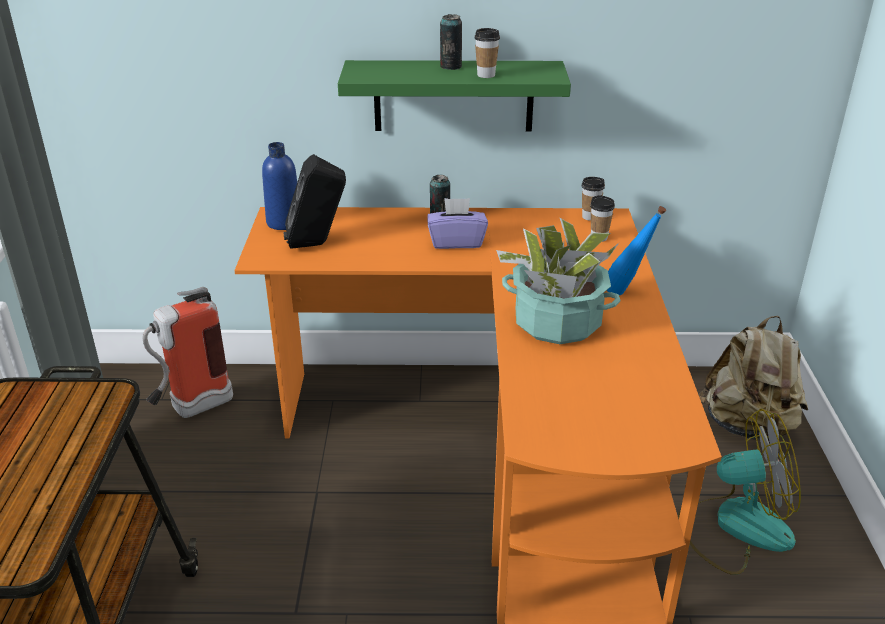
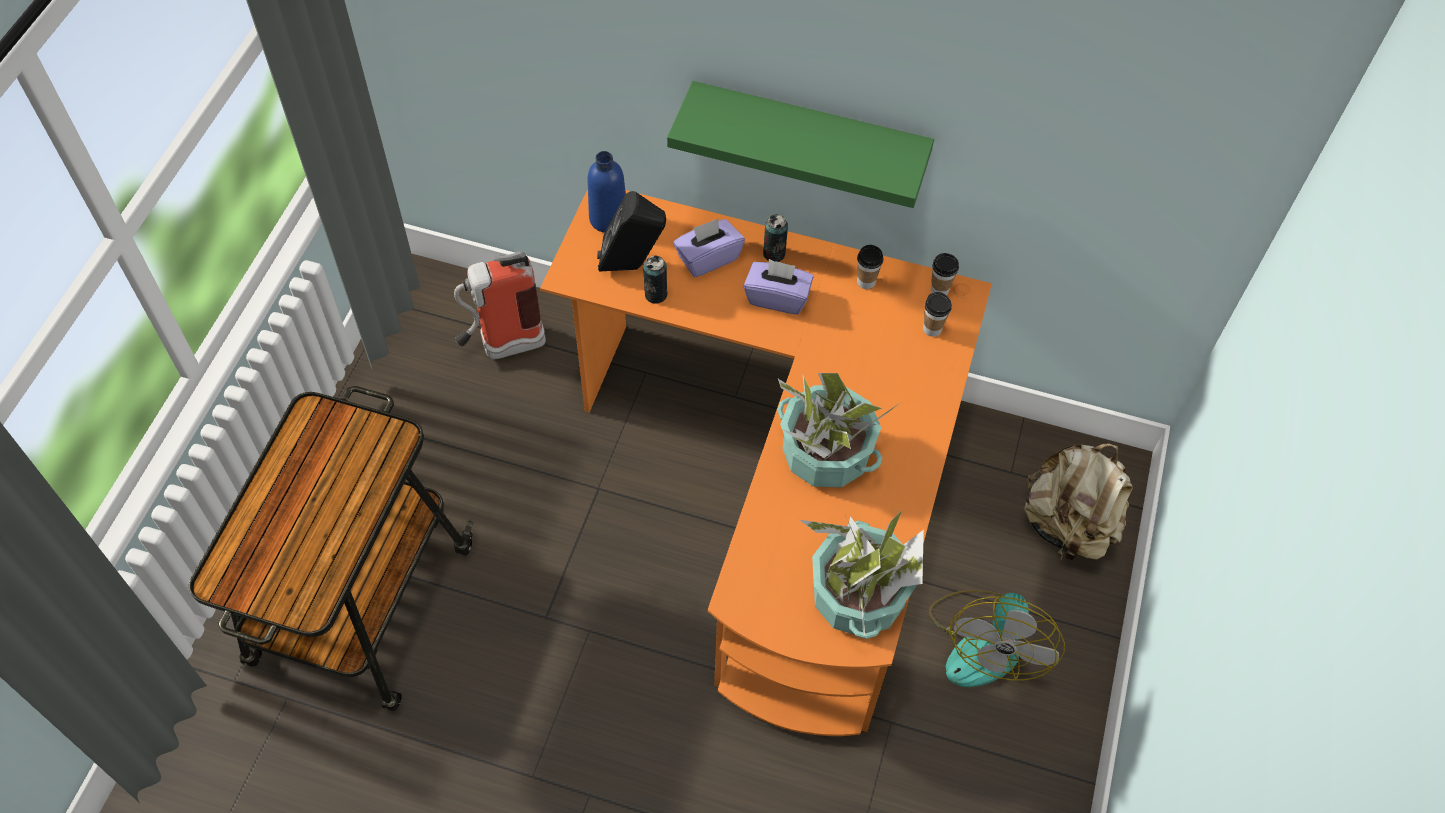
camera: 15 degrees right, 25 degrees up
(383, 230) = (708, 258): none -> purple tissue box
(450, 66) = (801, 126): can -> can (656, 294)
(486, 75) = (831, 157): cup -> cup (866, 282)
(626, 293) = (916, 428): blue bottle -> none
(652, 412) = (858, 596): none -> potted plant
(735, 526) = (985, 641): fan -> fan turned 90 degrees clockwise

